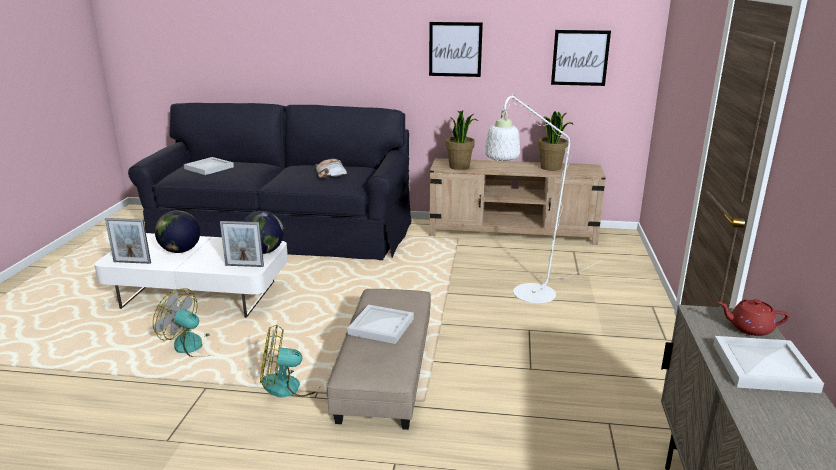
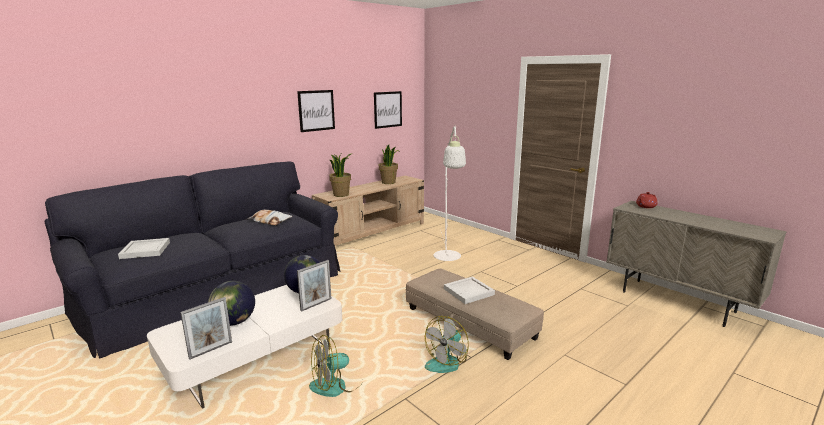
camera: 50 degrees left, 5 degrees down
(764, 366) = (678, 214): white tray -> none

